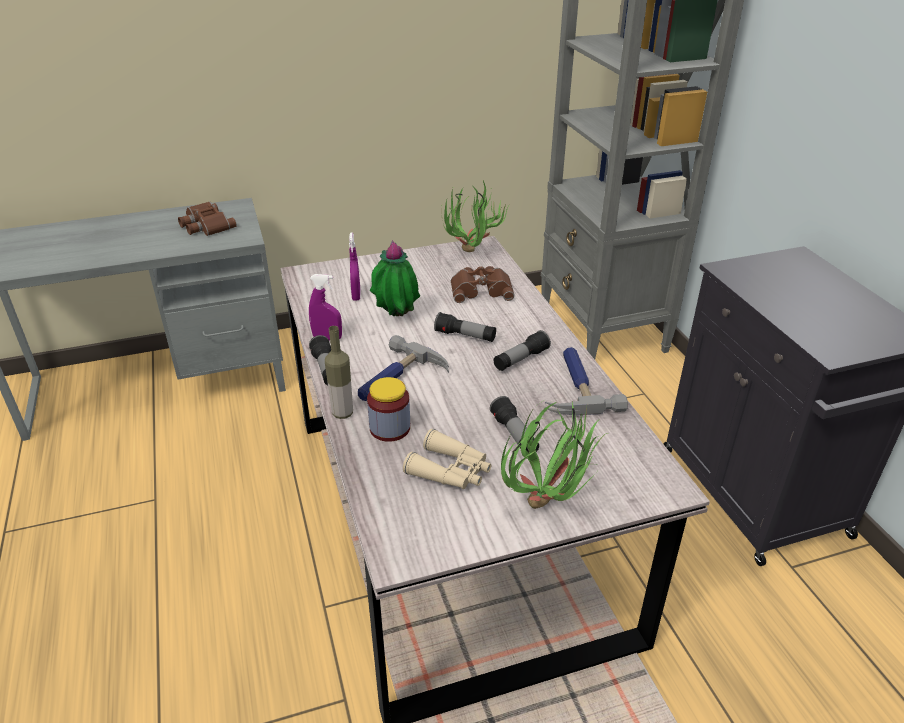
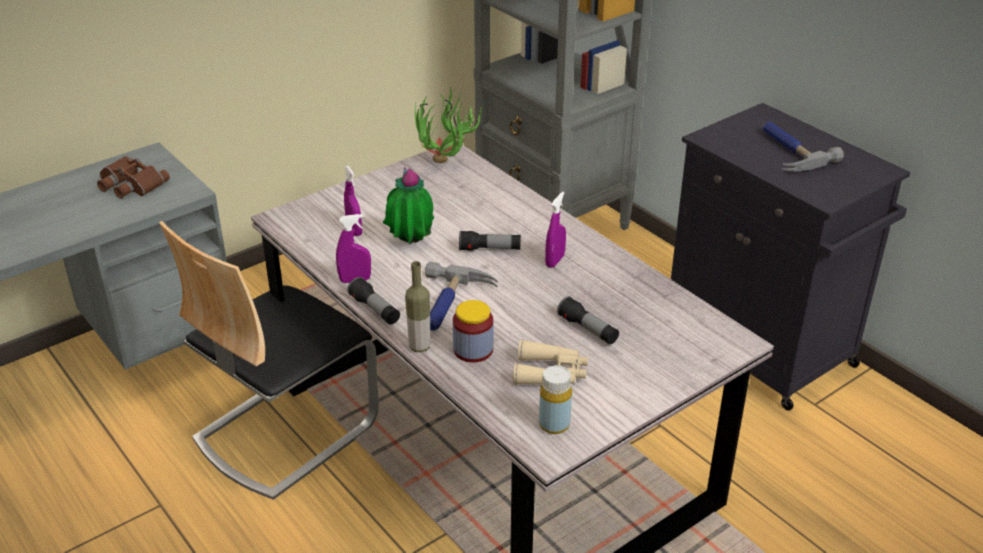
camera: 20 degrees left, 0 degrees up
(284, 461) = (284, 430): none -> chair
(421, 527) = (554, 424): none -> yellow bottle
(481, 289) = (477, 199): brown binoculars -> none
(520, 359) = (555, 261): flashlight -> purple spray bottle
(551, 504) = (651, 379): potted plant -> none
(575, 386) = (617, 275): hammer -> hammer (788, 151)

